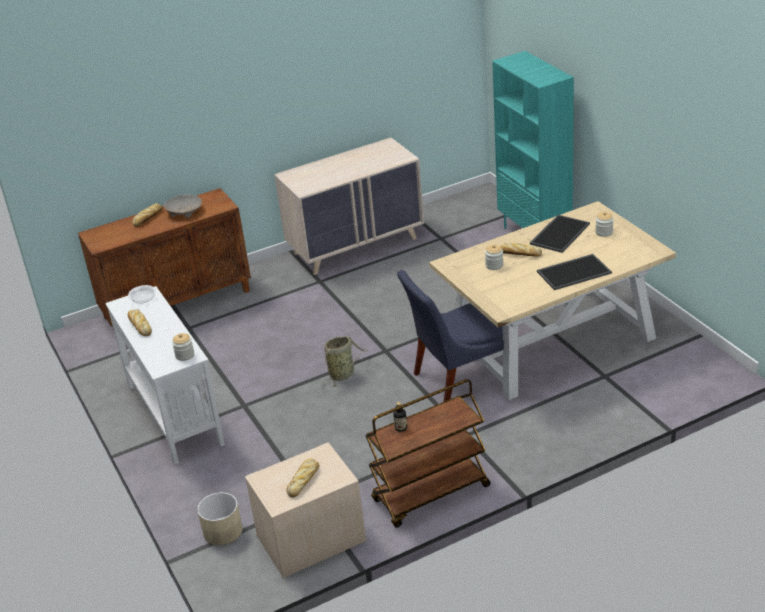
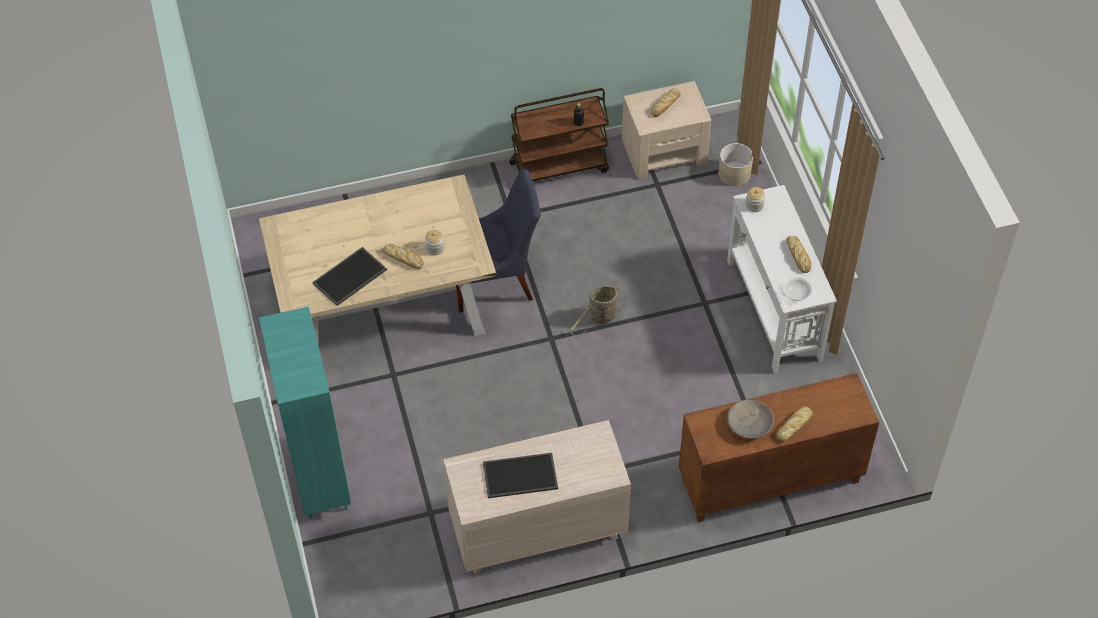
camera: 170 degrees left, 20 degrees up
(574, 272) = (366, 218): tray -> tray (519, 477)
(604, 232) = (306, 266): jar -> none

